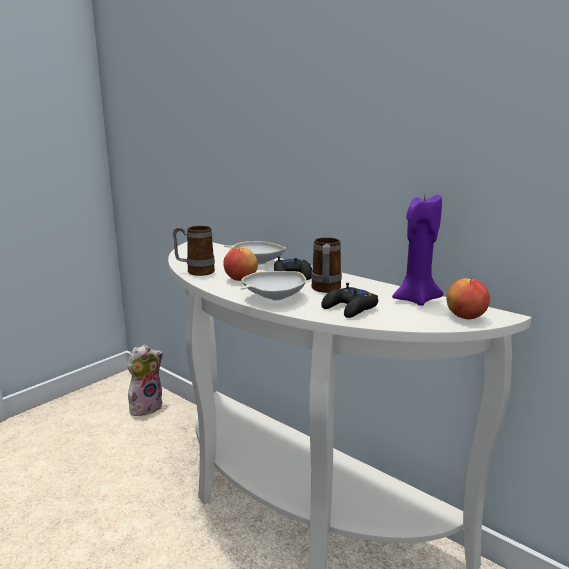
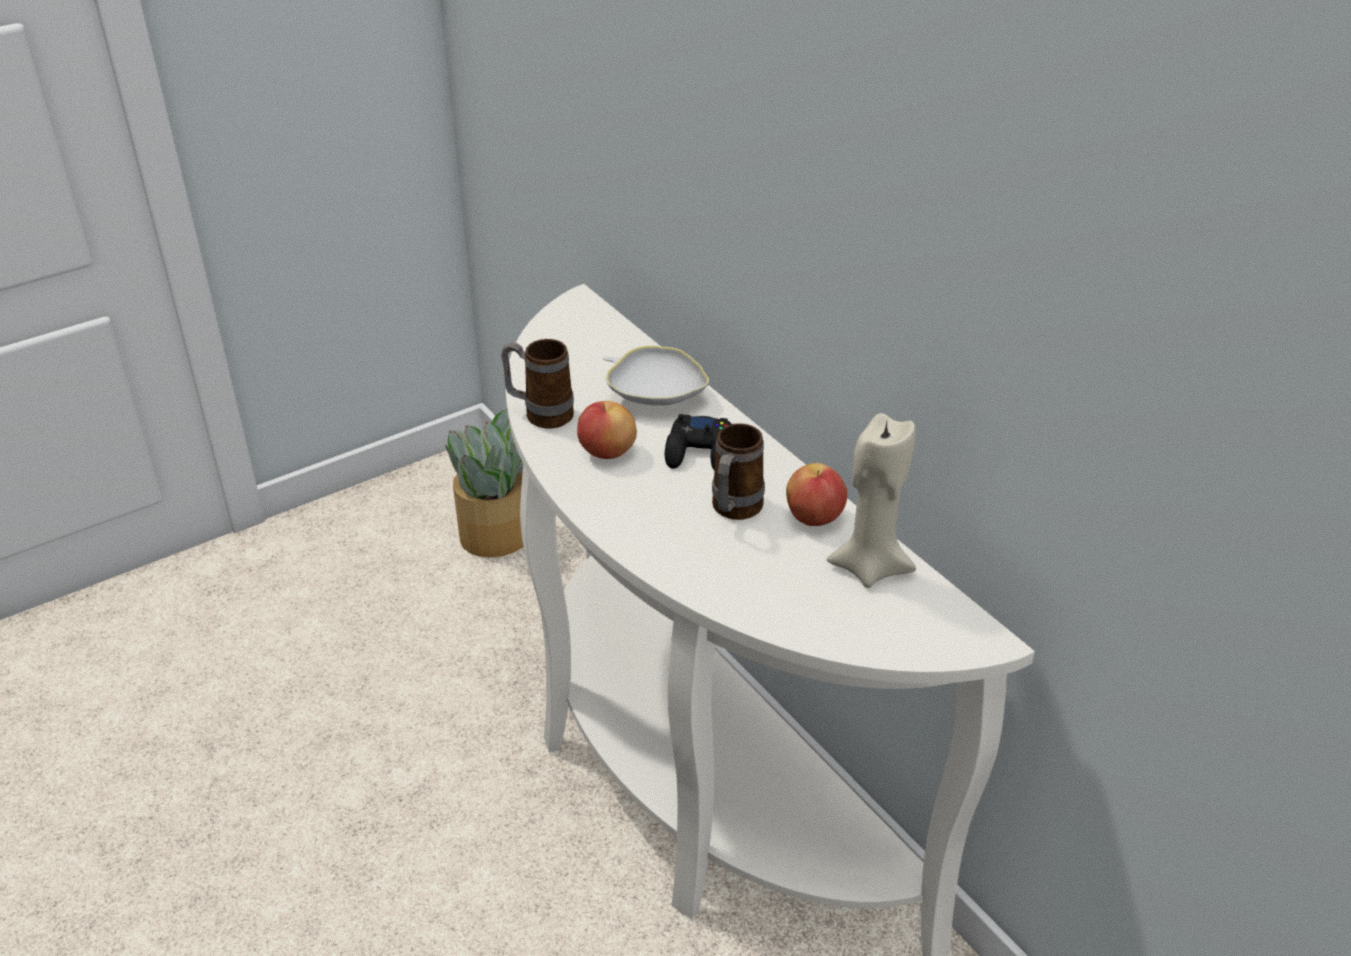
camera: 15 degrees right, 20 degrees up
(146, 406) = (498, 533): plush toy -> potted plant
(273, 298) = (637, 520): white bowl -> none
(350, 308) = (745, 574): black game controller -> none
(415, 299) = (870, 567): purple candle -> beige candle
(466, 317) = (920, 633): apple -> apple (814, 517)

